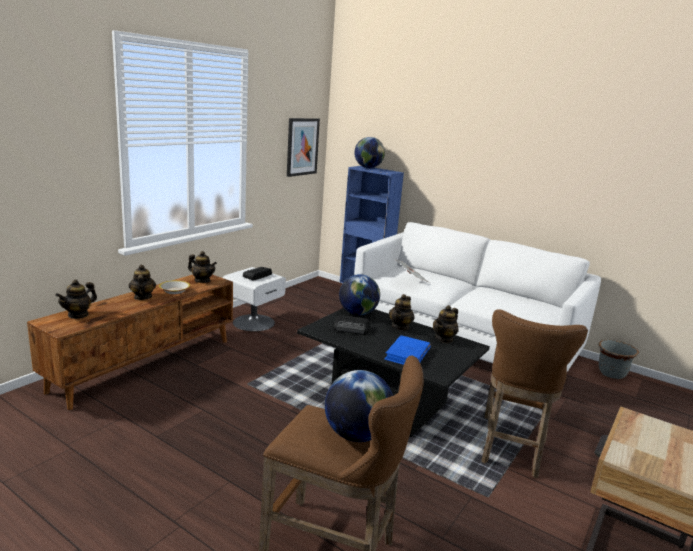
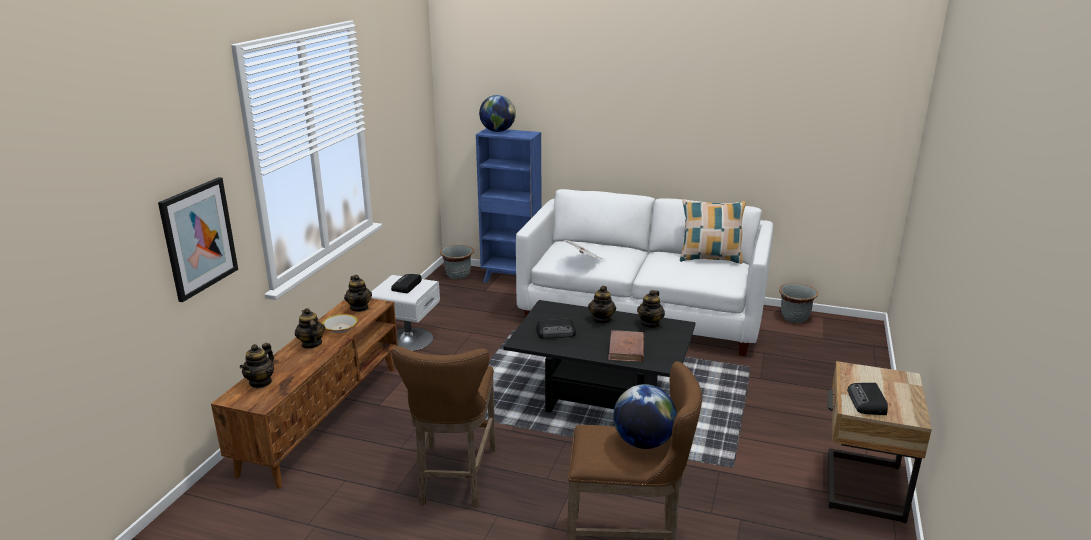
camera: 15 degrees left, 5 degrees up
(202, 280) = (359, 308): teapot -> teapot turned 60 degrees clockwise
(302, 146) = (413, 116): picture -> picture (198, 238)
(323, 287) = (458, 276): none -> grey planter
(357, 313) = (551, 313): globe -> none
(407, 354) = (626, 349): blue book -> brown book
(511, 448) = (734, 417): brown stool -> brown stool (454, 479)
(530, 299) = (710, 259): none -> pillow
(641, 456) = (867, 402): none -> radio

